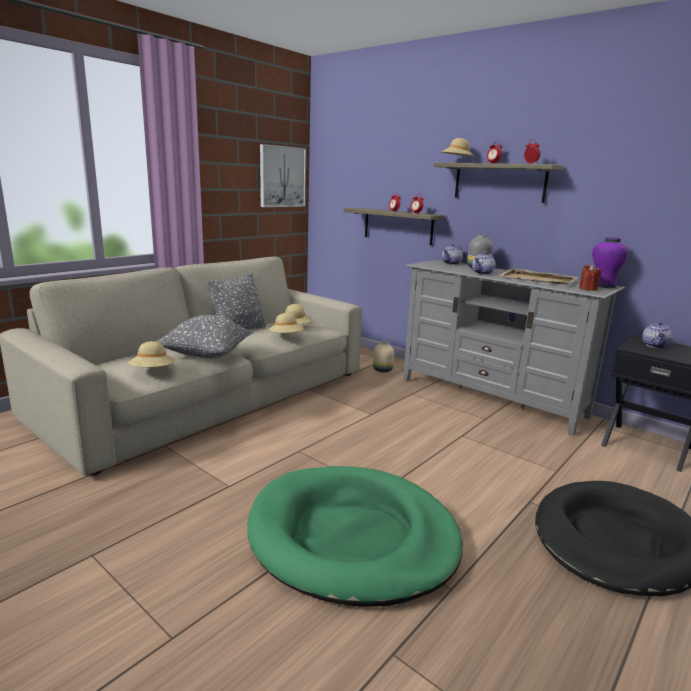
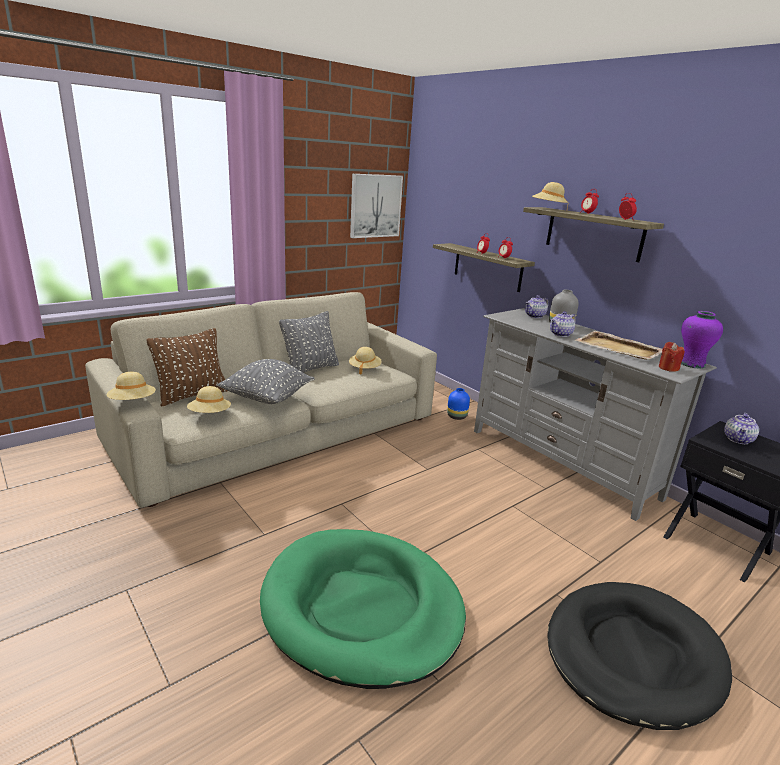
camera: 10 degrees right, 5 degrees up
(124, 359) = (192, 395): none -> brown pillow
(286, 337) = (351, 382): beige hat -> beige hat (133, 402)
(382, 370) = (457, 416): beige vase -> blue vase

